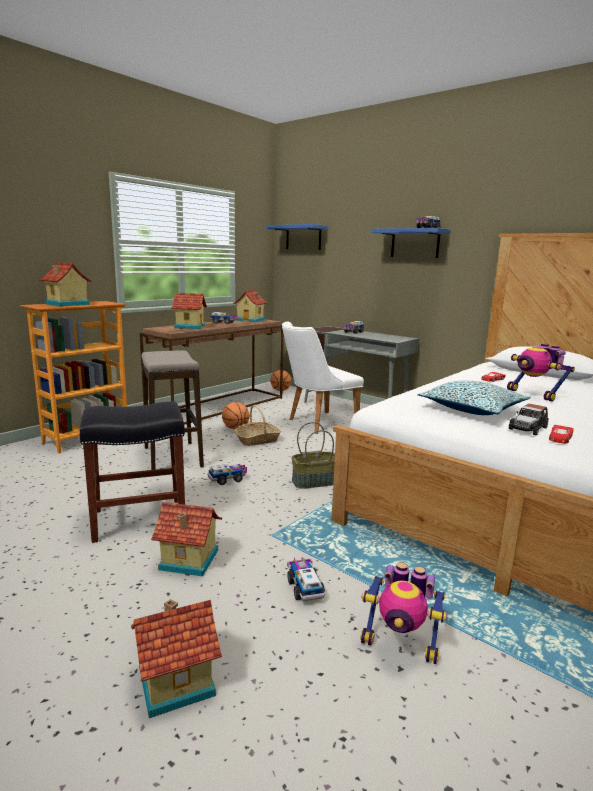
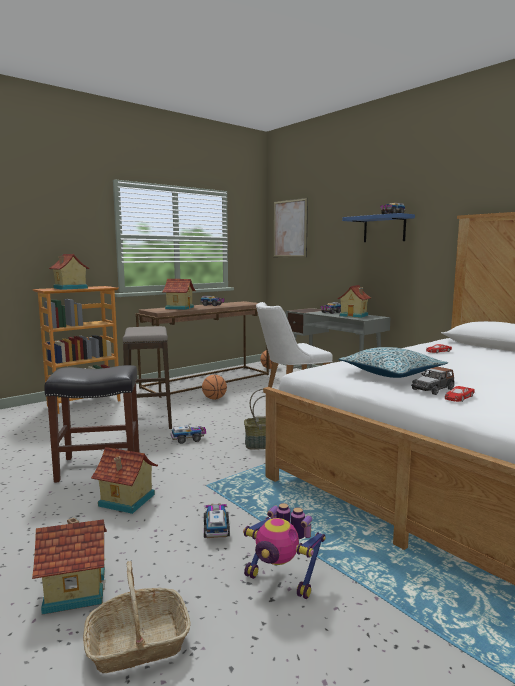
camera: 10 degrees right, 5 degrees down
(251, 320) = (239, 303): toy house -> toy house (354, 315)
(257, 440) = (229, 408): basket -> basket (138, 643)
(303, 237) = (290, 229): blue shelf -> picture
(534, 394) = (467, 363): toy robot -> none

